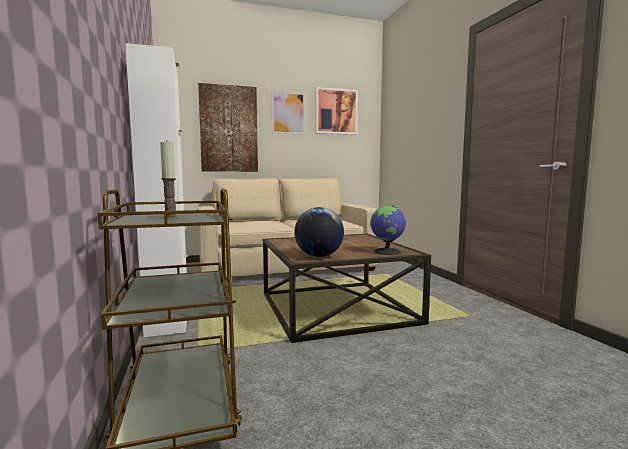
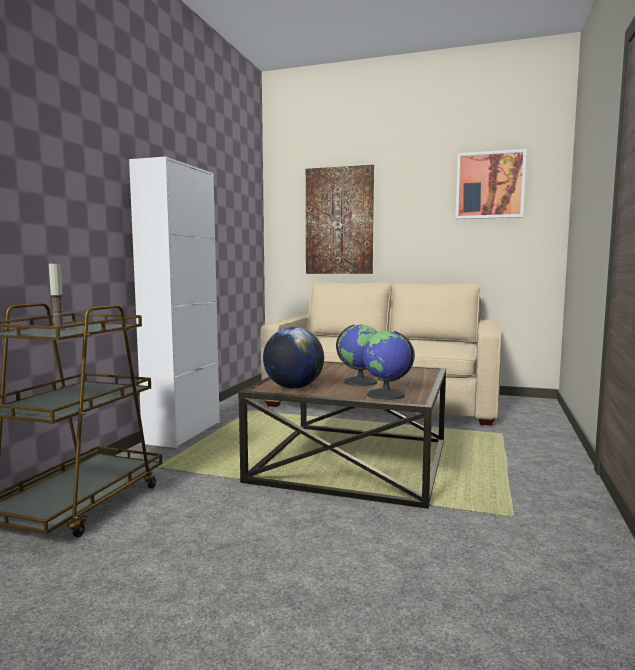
camera: 35 degrees right, 0 degrees up
(288, 113) = (416, 194): picture -> none
(347, 247) = (360, 382): none -> globe

